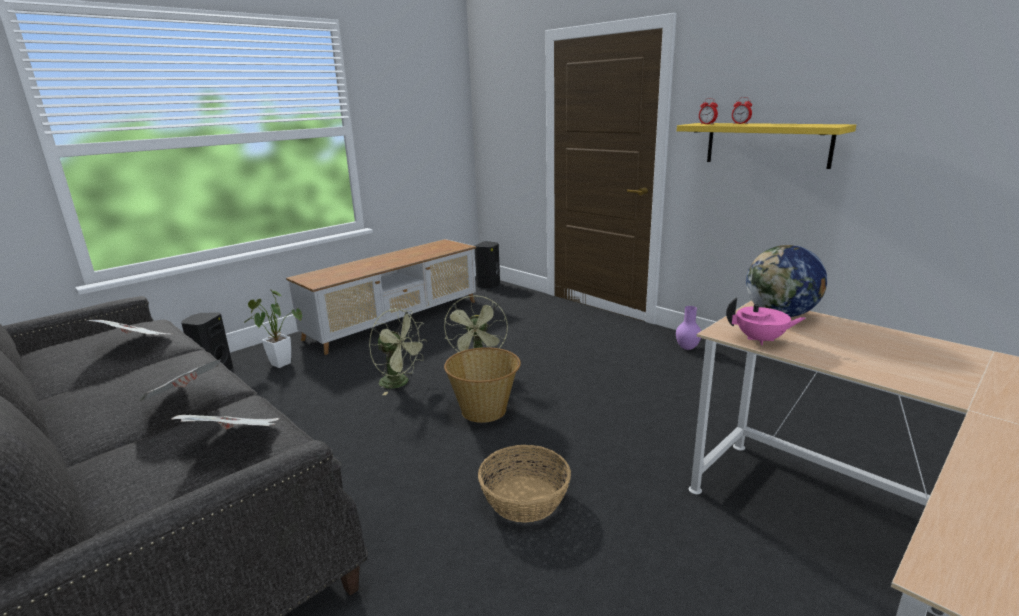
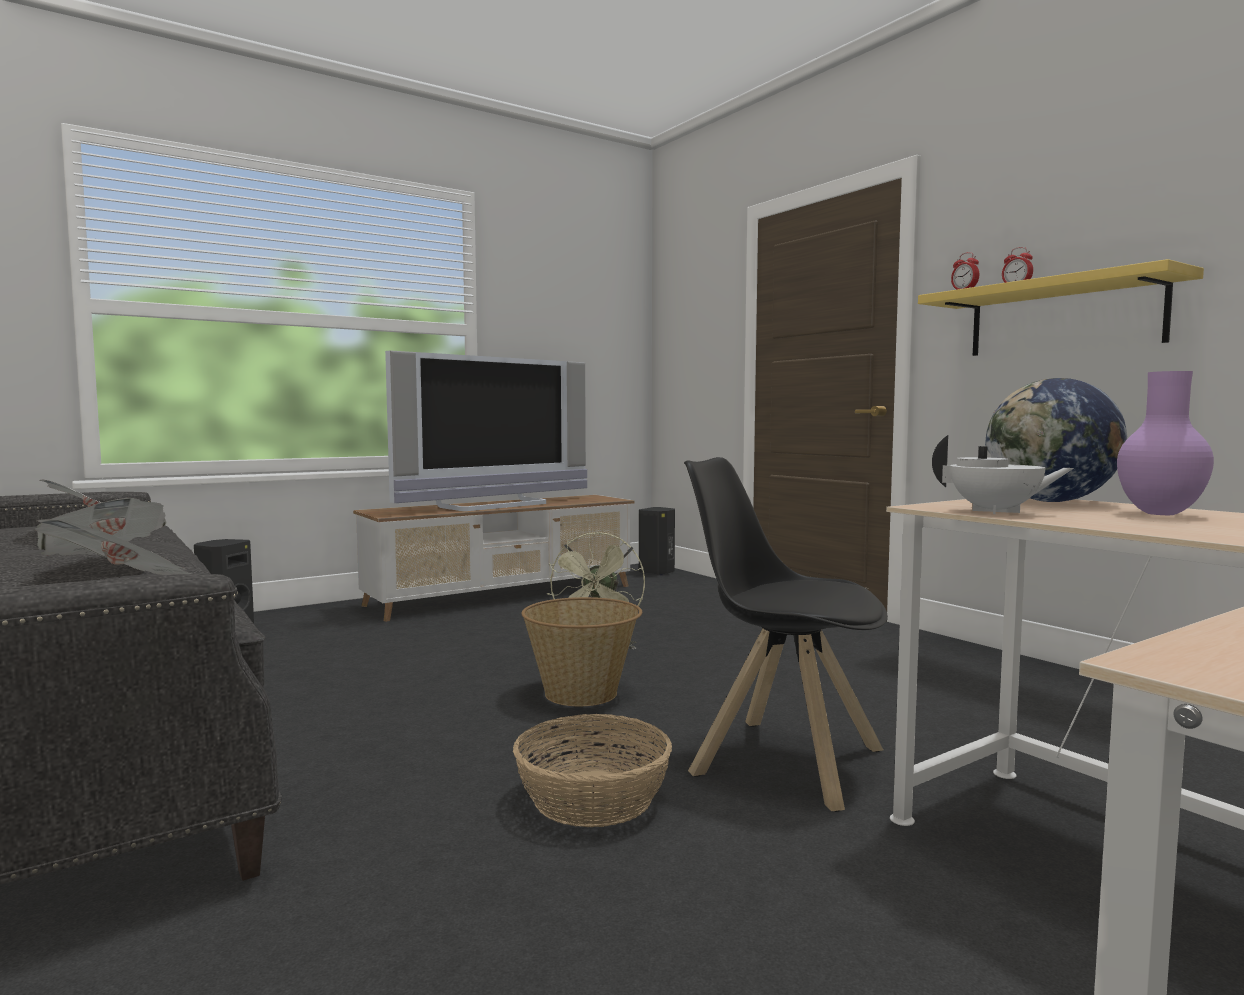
camera: 10 degrees right, 15 degrees down
(278, 363) = (317, 624): potted plant -> none
(385, 262) = (496, 505): none -> television
(400, 383) = (472, 656): green fan -> none
(619, 452) = (782, 759): none -> black chair
(687, 348) = (949, 654): purple vase -> purple vase (1162, 514)
(760, 340) = (996, 511): pink teapot -> white teapot

